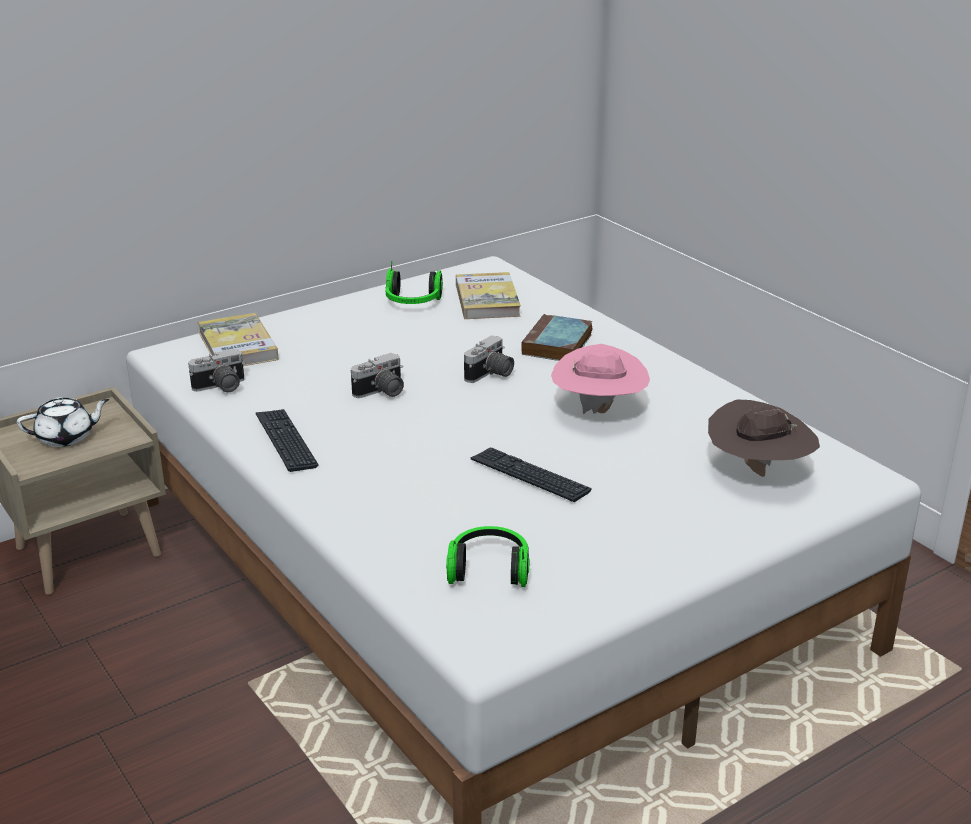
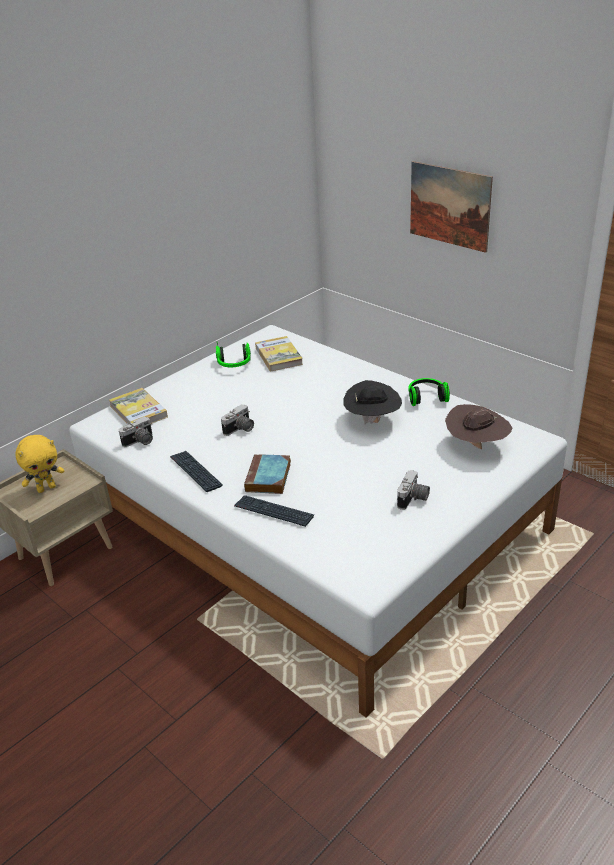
camera: 10 degrees left, 5 degrees up
(66, 437) = (46, 488): white teapot -> yellow plush toy
(489, 569) = (349, 535): headphones -> headphones (426, 397)
(491, 375) = (300, 407): camera -> camera (413, 499)
(529, 476) = (349, 470): keyboard -> keyboard (273, 512)
(557, 345) = (332, 381): book -> book (268, 478)
(599, 410) = (372, 420): pink hat -> black hat
(794, 85) = (449, 206): none -> picture

